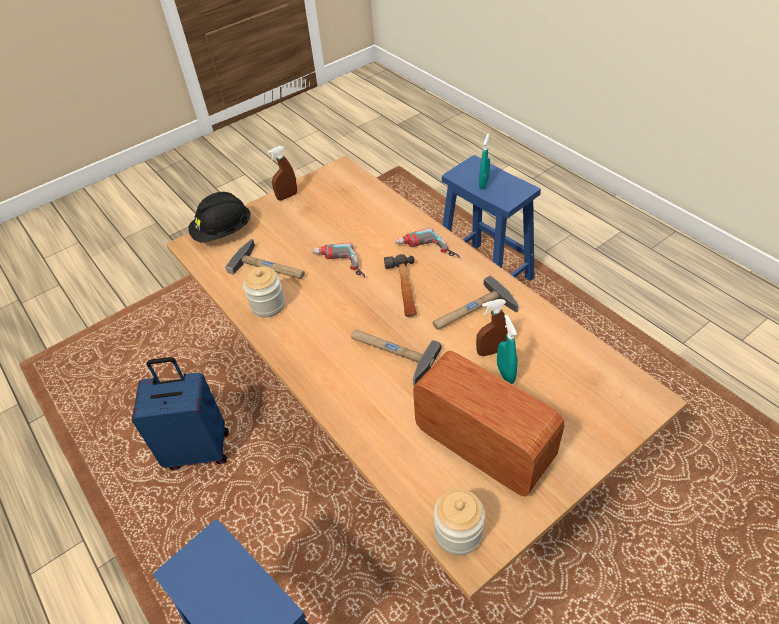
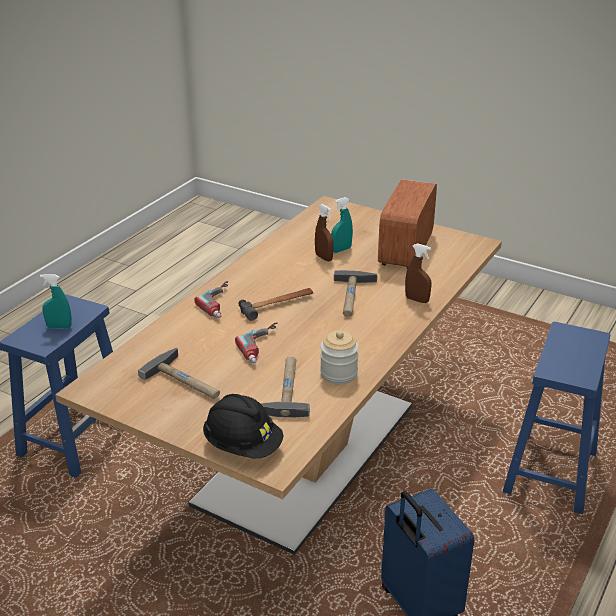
camera: 115 degrees left, 15 degrees down
(287, 196) = (156, 416): brown spray bottle -> brown spray bottle (417, 300)
(458, 532) = (470, 248): jar -> none
(472, 312) = (287, 270): hammer -> hammer (186, 380)

